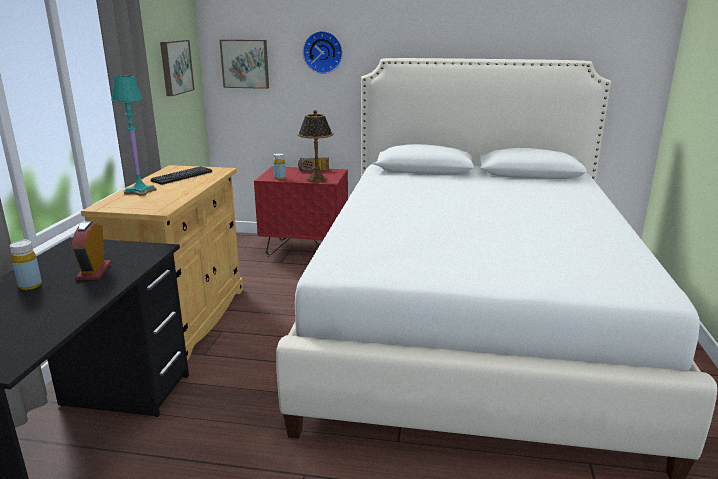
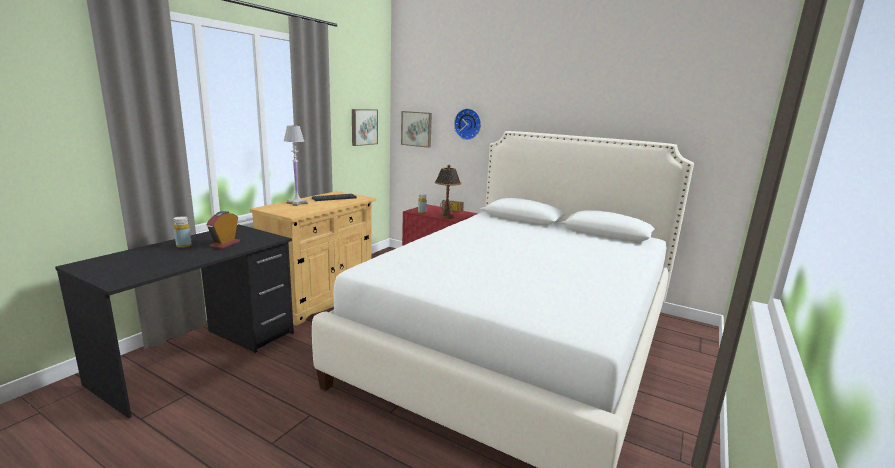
camera: 20 degrees right, 5 degrees down
(140, 191) = (297, 203): turquoise table lamp -> white table lamp

